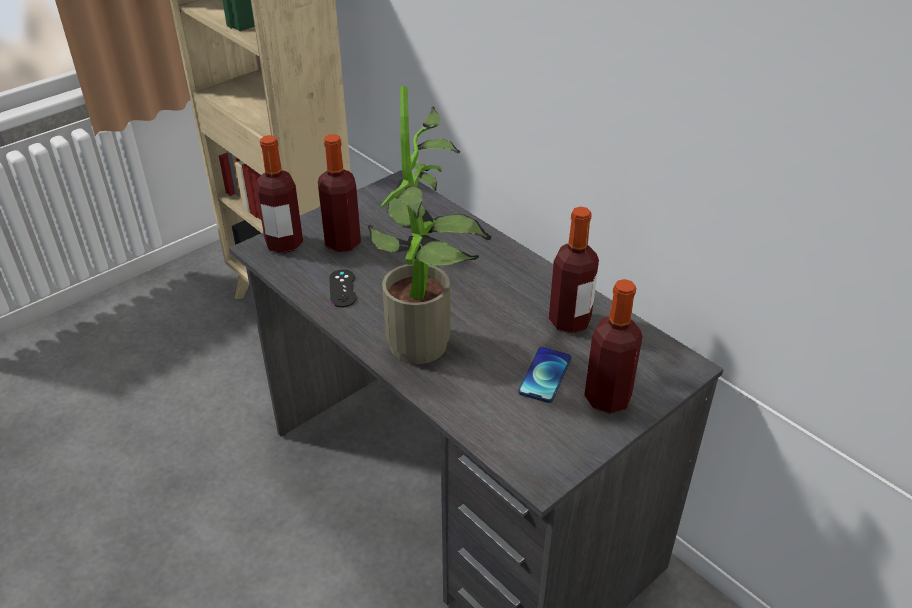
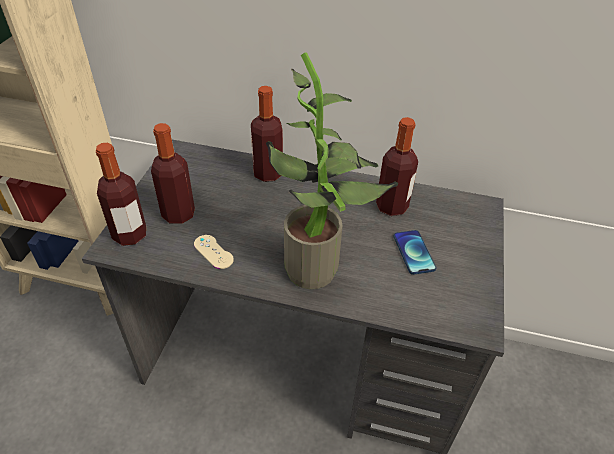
camera: 35 degrees left, 5 degrees up
(342, 288) = (213, 252): black game controller -> beige game controller
(607, 398) = (464, 250): bottle -> bottle (268, 173)

